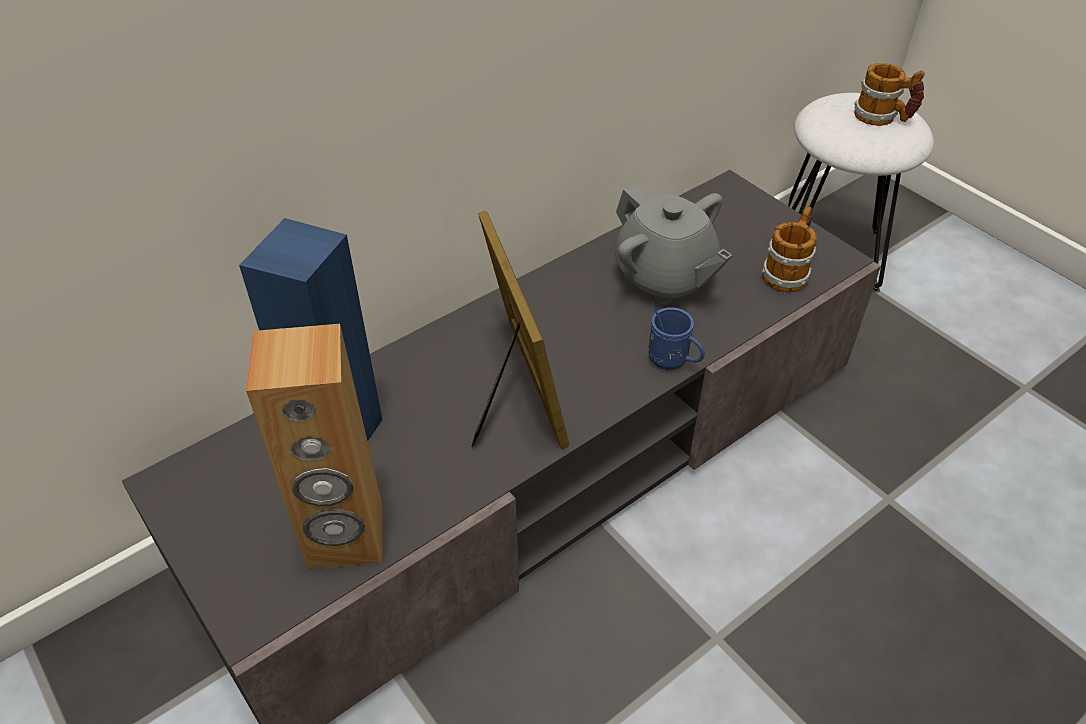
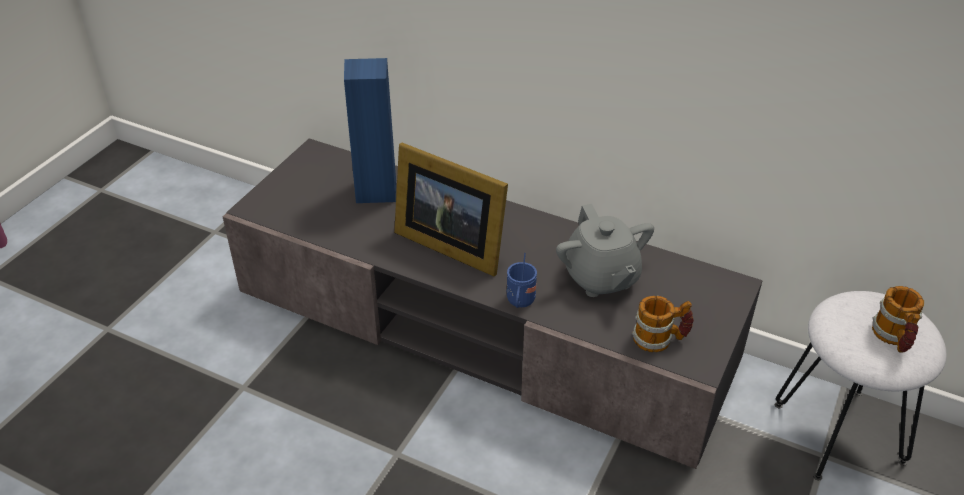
camera: 65 degrees right, 5 degrees down
(346, 538) = (311, 219): brown speaker -> none
(515, 390) = (449, 243): picture frame -> picture frame turned 75 degrees clockwise
(664, 278) = (601, 278): grey teapot -> grey teapot turned 45 degrees counterclockwise

